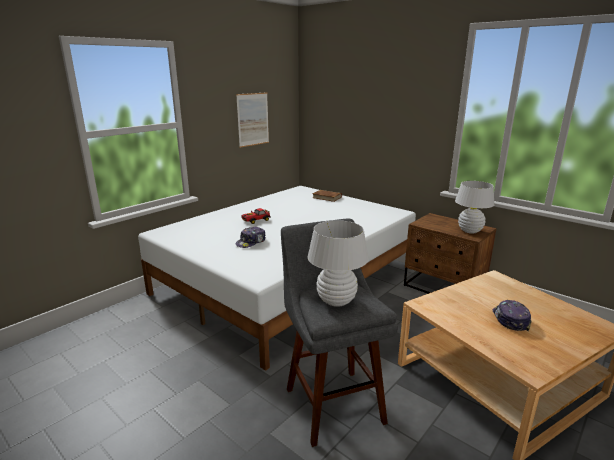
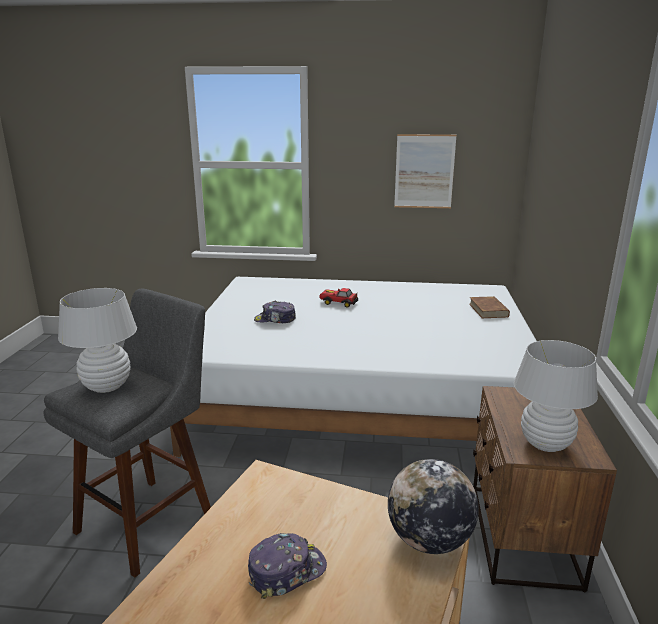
camera: 55 degrees right, 0 degrees up
(503, 282) = (429, 540): none -> globe

